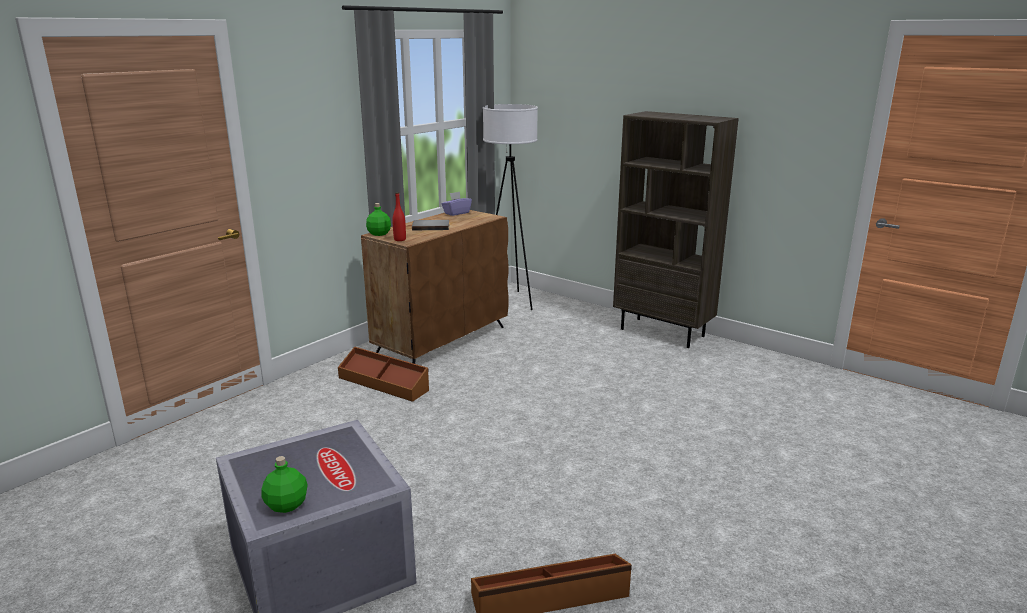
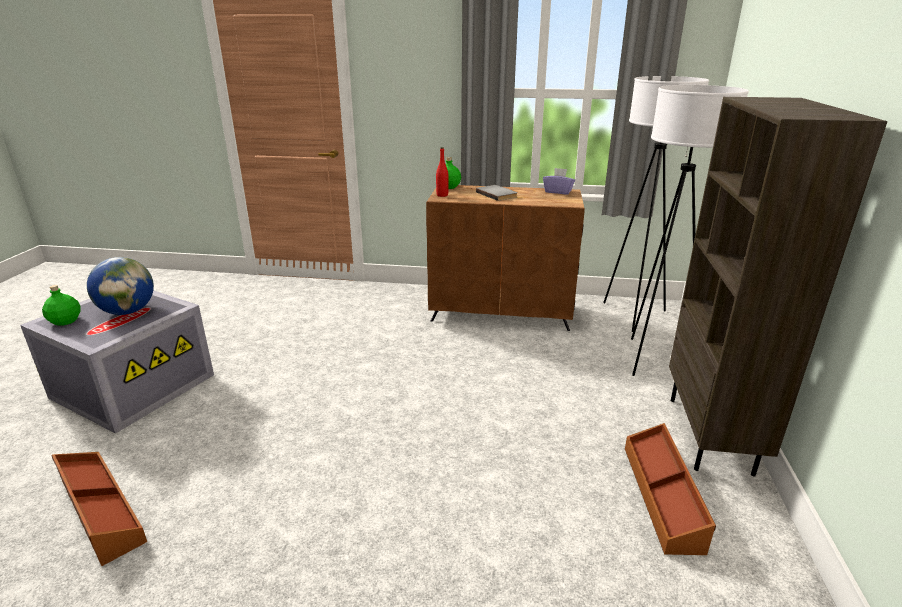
camera: 60 degrees right, 5 degrees up
(316, 461) = (128, 311): none -> globe
(384, 383) = (397, 318): brown storage box -> brown storage box (663, 496)
(572, 317) = (652, 359): none -> white floor lamp

